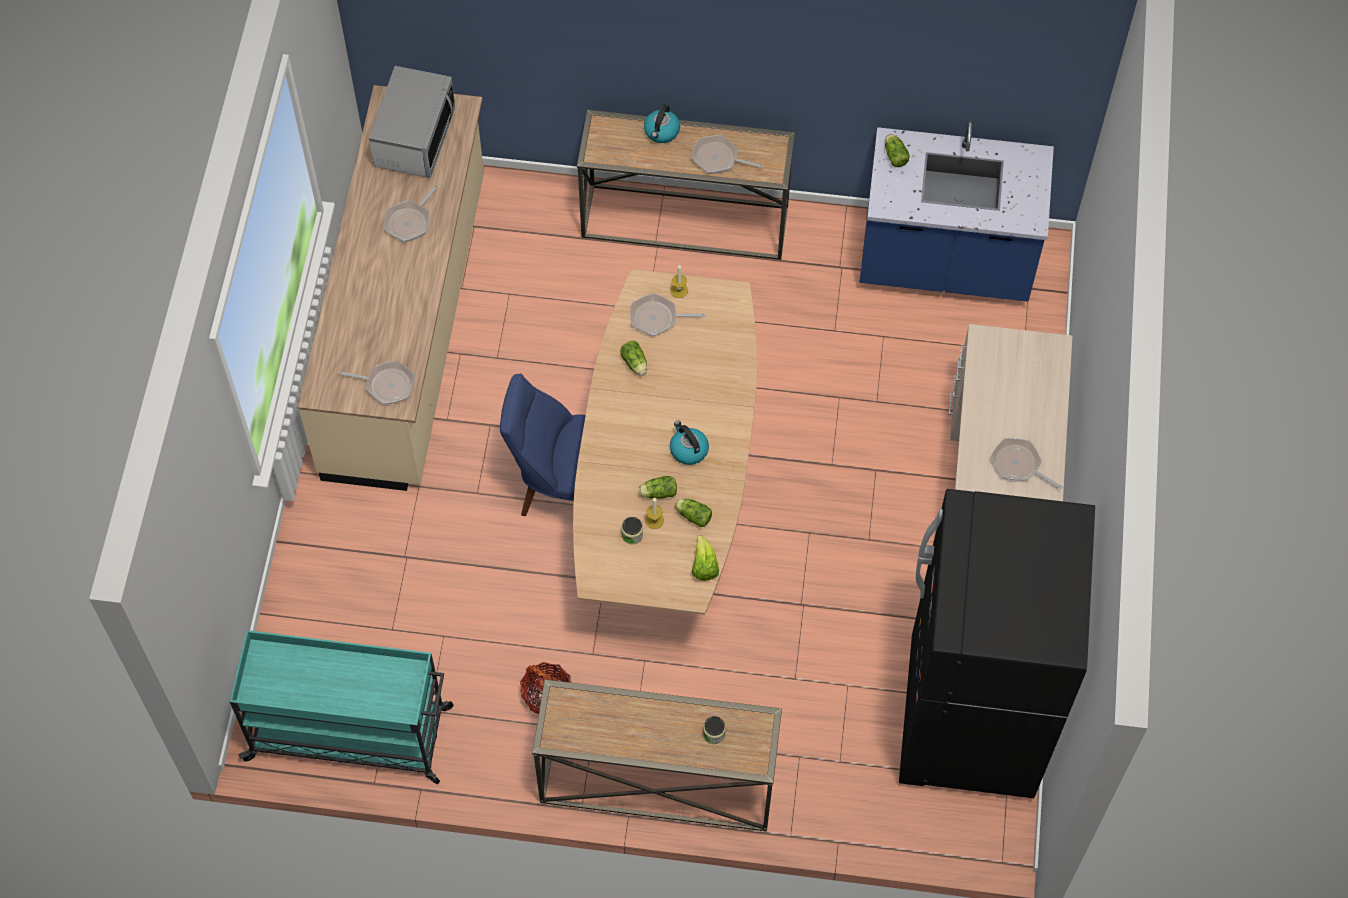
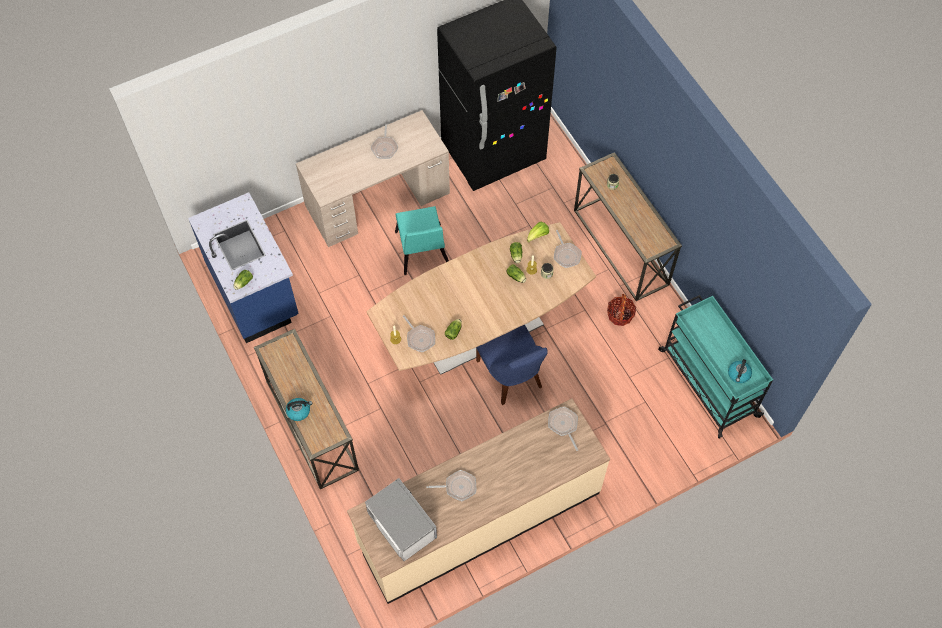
camera: 125 degrees left, 0 degrees up
(414, 138) = (401, 526): microwave -> microwave turned 75 degrees clockwise
(688, 450) = (483, 279): kettle -> kettle (738, 375)
(718, 159) = (297, 372): frying pan -> frying pan (566, 255)
(854, 502) = (422, 253): none -> turquoise chair

